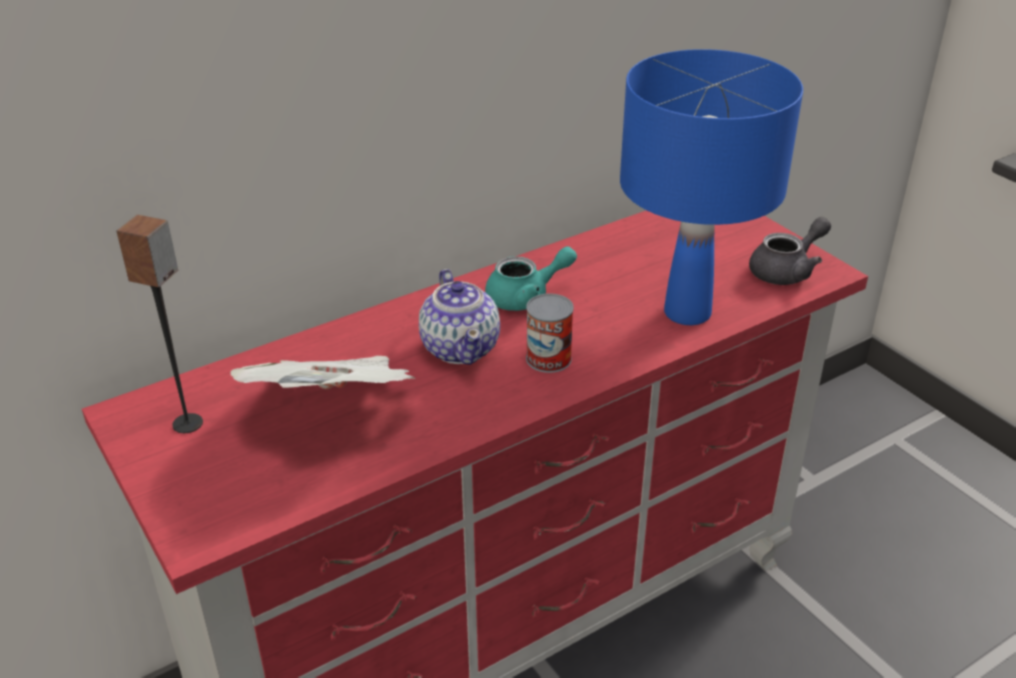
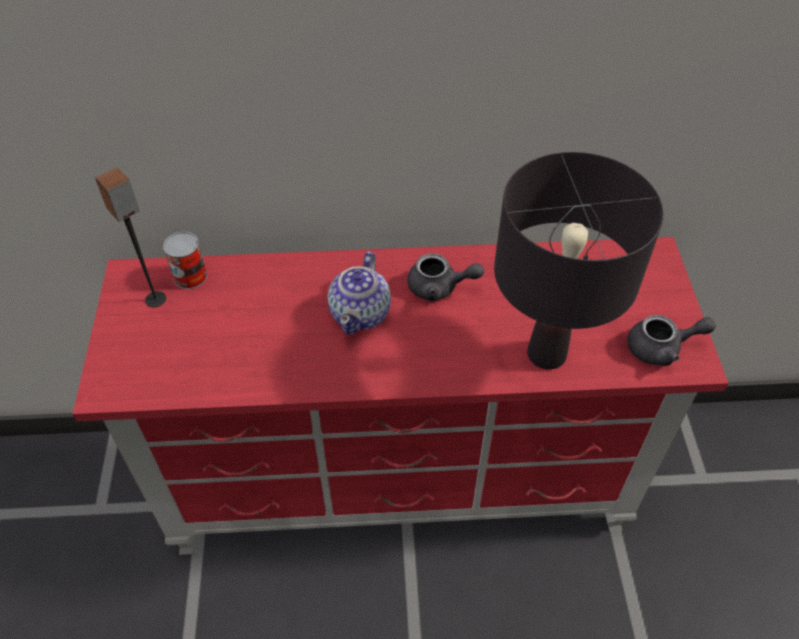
camera: 30 degrees right, 15 degrees up
(335, 408) = (246, 328): newspaper -> none
(526, 297) = (439, 288): turquoise teapot -> grey teapot
(548, 358) = (412, 350): can -> can (190, 276)
(688, 313) = (547, 354): blue table lamp -> black table lamp

